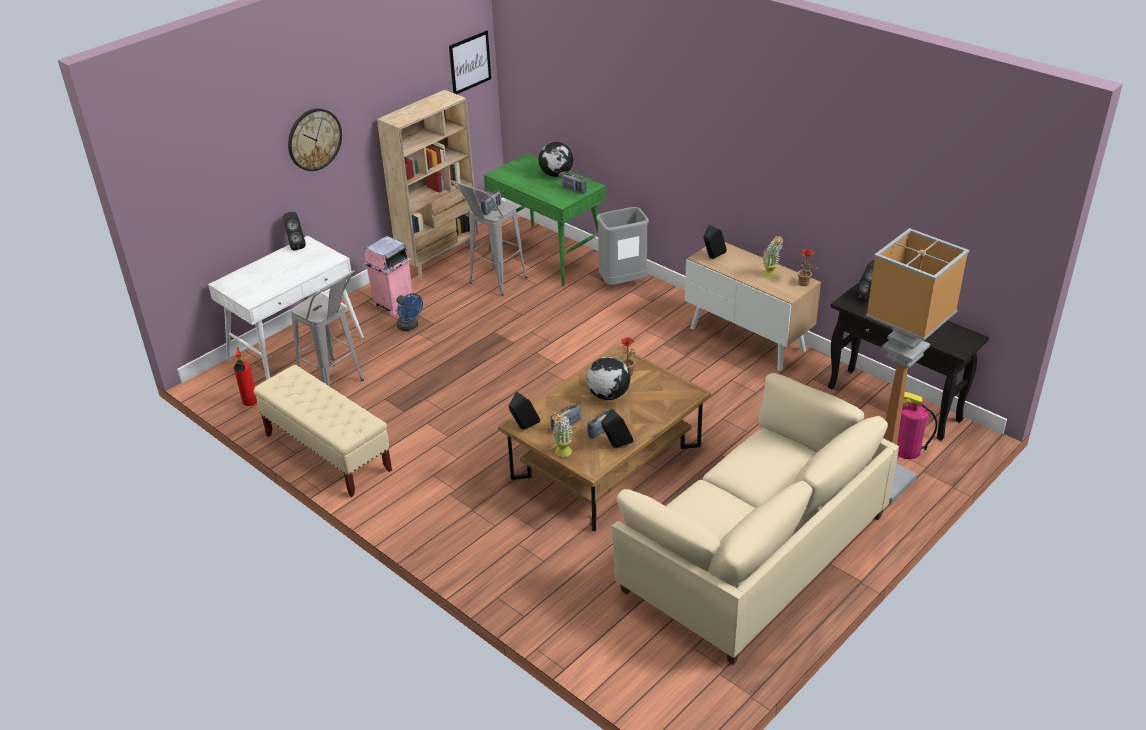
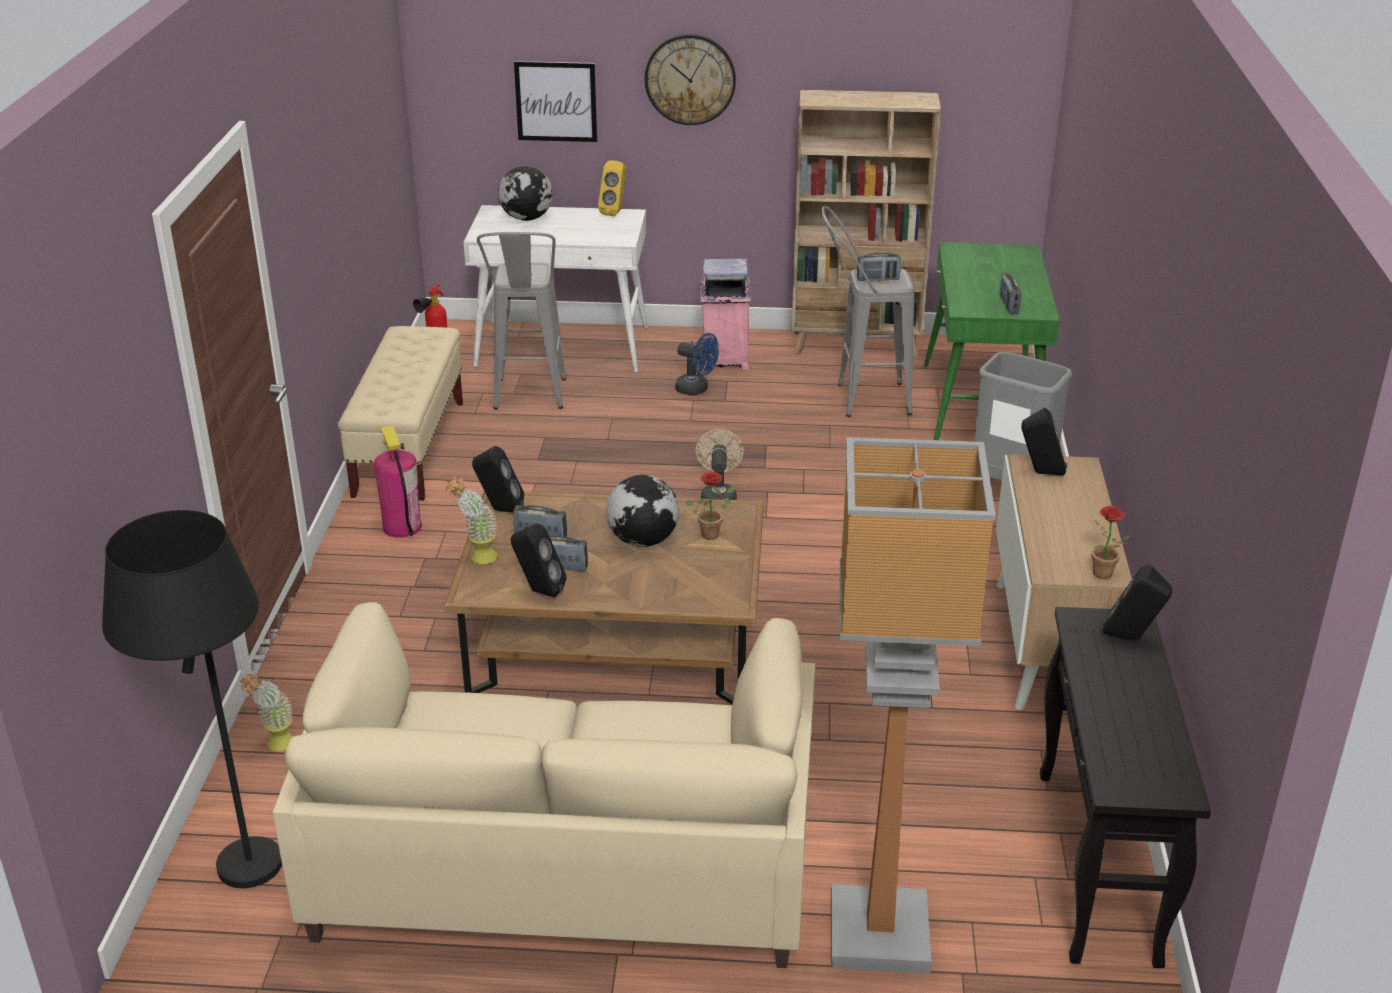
camera: 50 degrees right, 5 degrees down
(295, 246) = (615, 212): black speaker -> yellow speaker
(409, 327) = (697, 389): blue fan -> blue fan turned 75 degrees counterclockwise
(470, 62) = (1004, 70): picture -> picture (556, 101)
(520, 369) = (718, 496): none -> beige fan
(557, 174) = (1024, 281): globe -> globe (527, 218)
(671, 677) = (239, 891): none -> black floor lamp
(771, 277) = (1073, 539): potted plant -> potted plant (276, 746)
(907, 450) = (993, 931): fire extinguisher -> fire extinguisher (402, 527)

